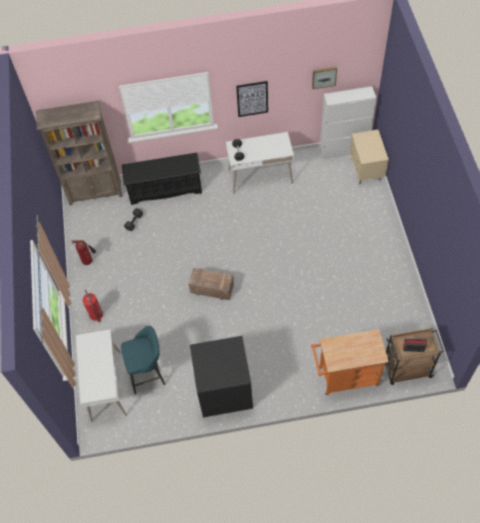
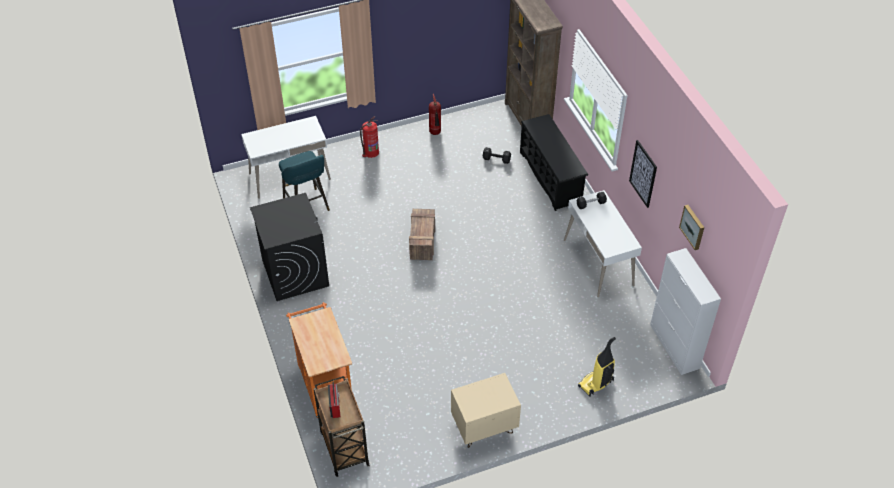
camera: 75 degrees right, 10 degrees down
(366, 170) = (647, 376): beige nightstand -> beige nightstand (484, 428)
(369, 200) = (596, 384): none -> vacuum cleaner

